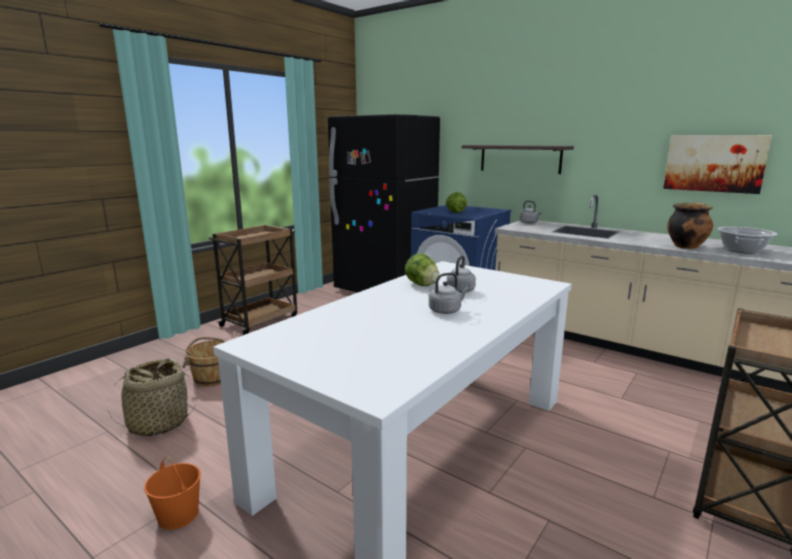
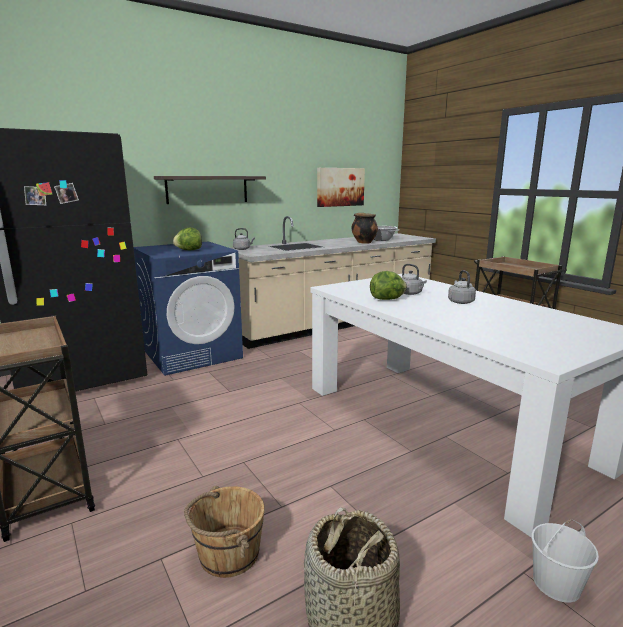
camera: 70 degrees left, 0 degrees up
(177, 514) = (556, 584): orange bucket -> white bucket

